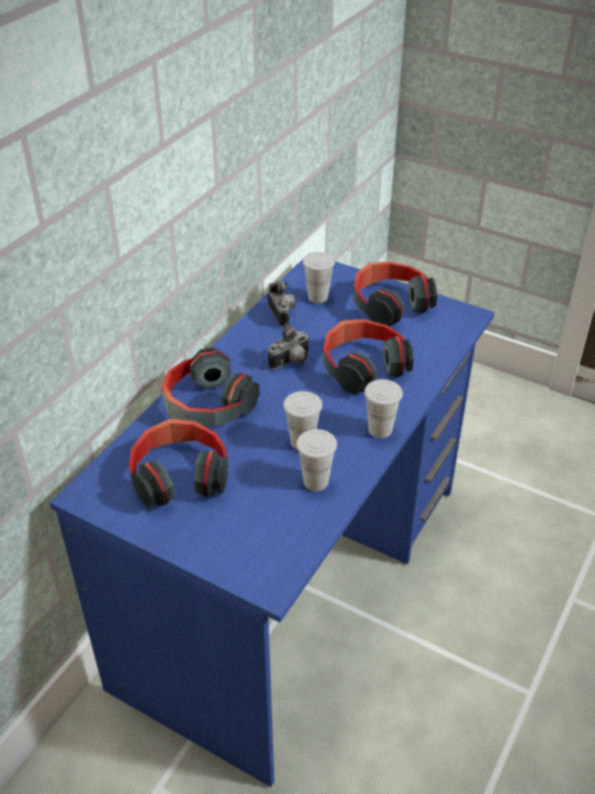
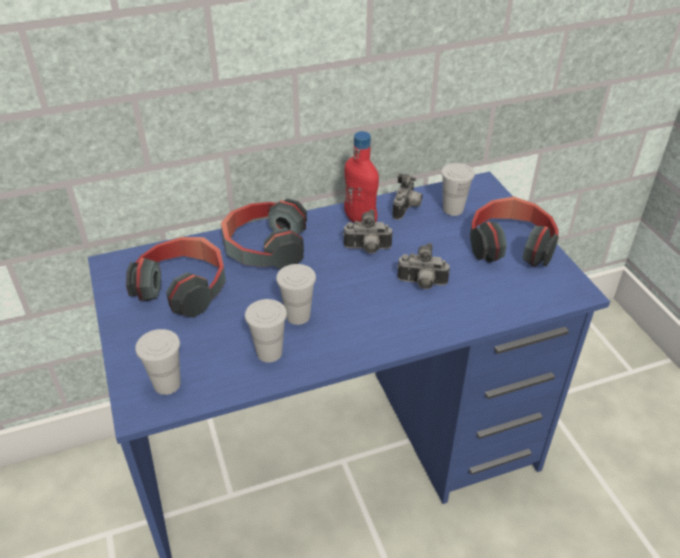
camera: 40 degrees right, 0 degrees up
(257, 342) = (360, 220): none -> red bottle
(363, 367) = (421, 284): headphones -> camera
(380, 430) = (372, 343): white cup -> white cup (167, 384)

